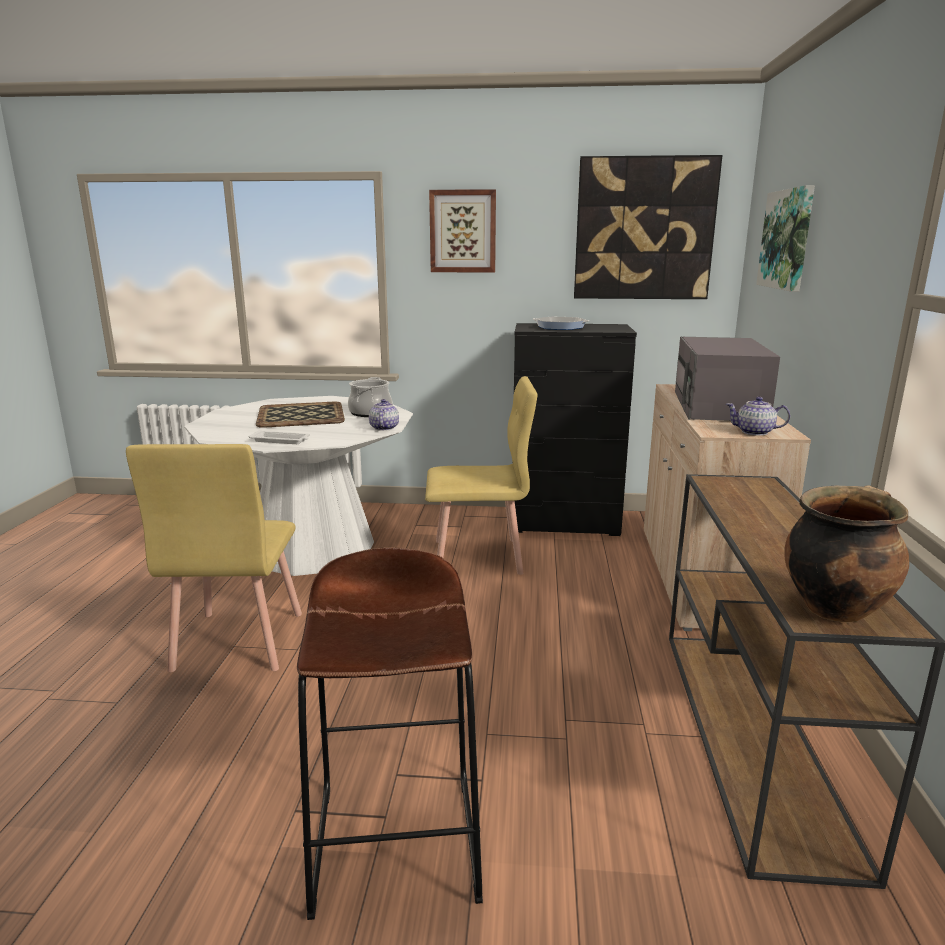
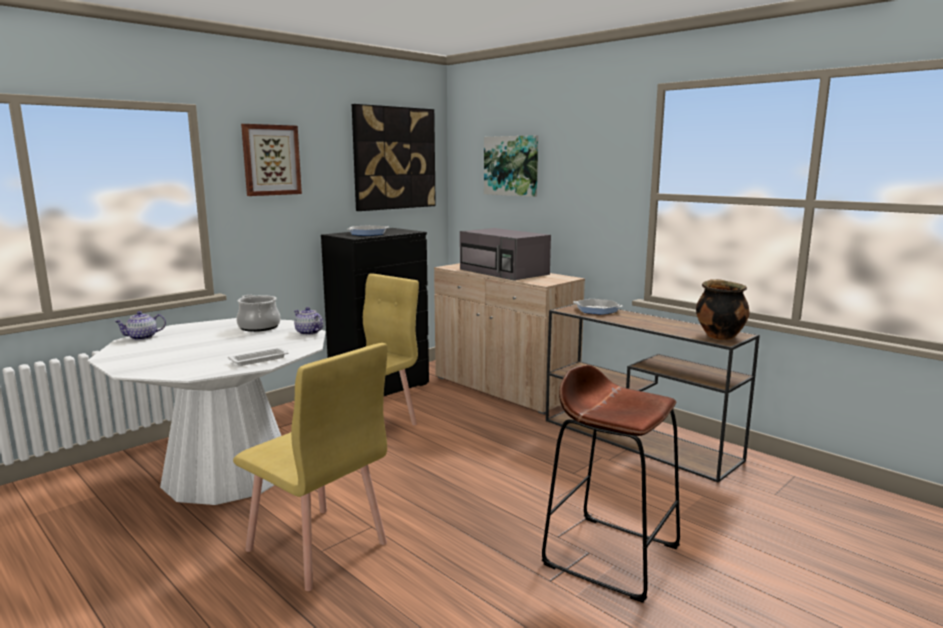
camera: 50 degrees left, 5 degrees down
(300, 415) = (204, 342): tray -> none
(755, 432) = (558, 280): teapot -> teapot (142, 337)
(757, 494) = (597, 310): none -> frying pan

